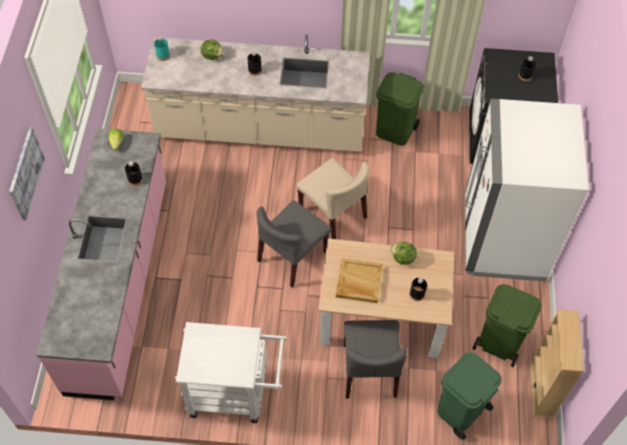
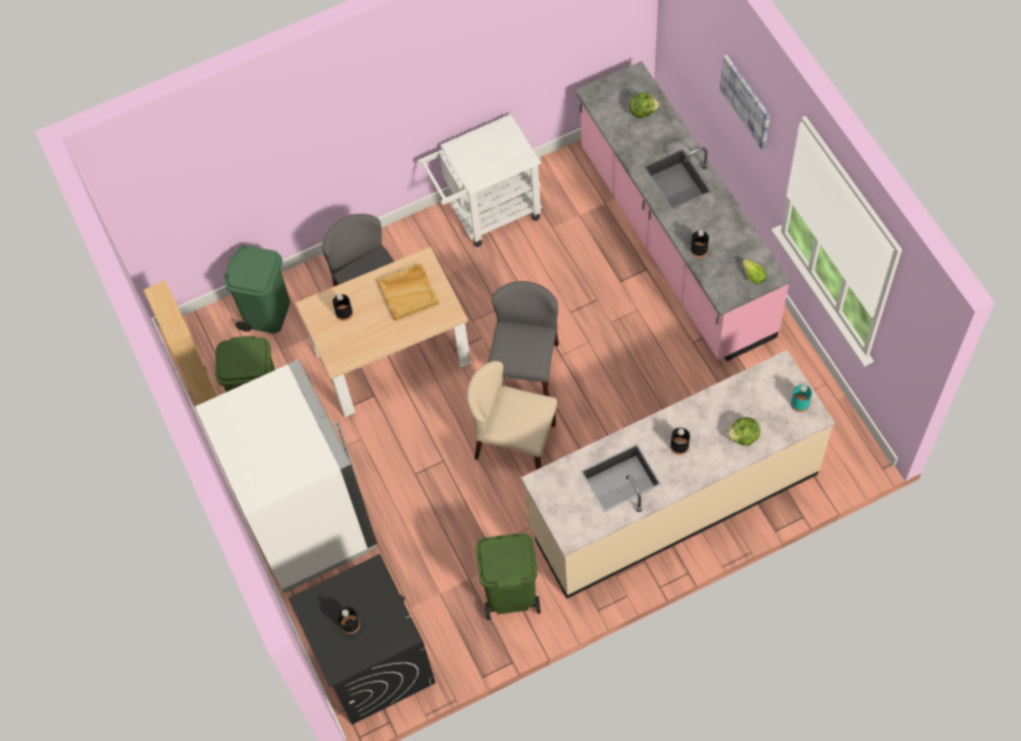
camera: 155 degrees right, 5 degrees up
(402, 258) = (378, 340): lettuce -> lettuce (642, 111)

